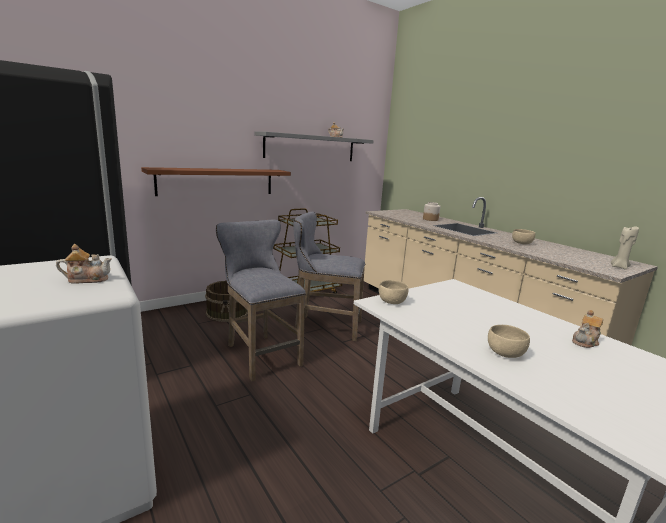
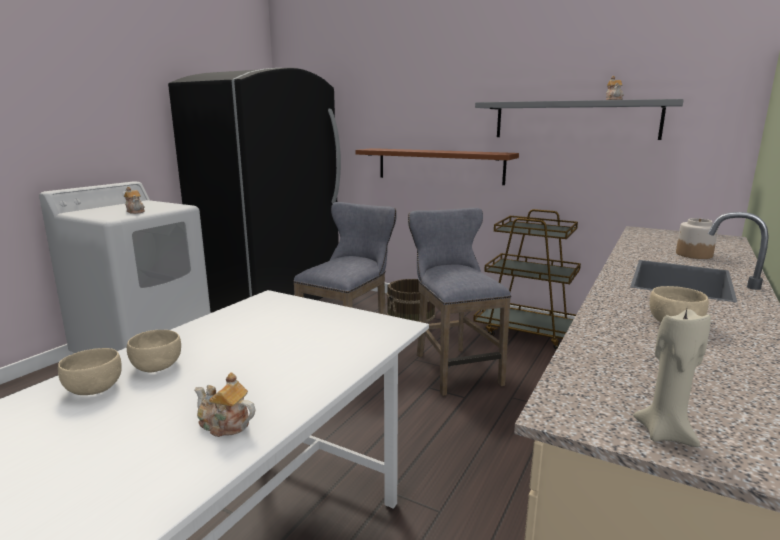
camera: 65 degrees right, 0 degrees up
(392, 301) = (279, 303): beige bowl -> beige bowl (93, 388)

